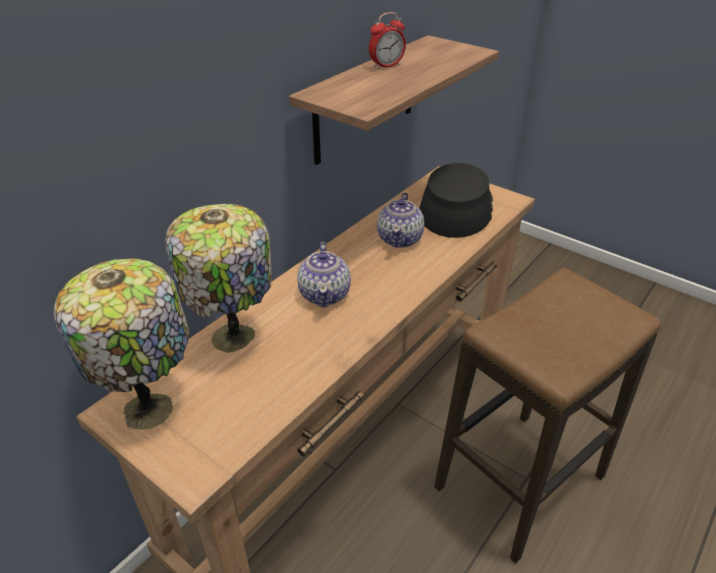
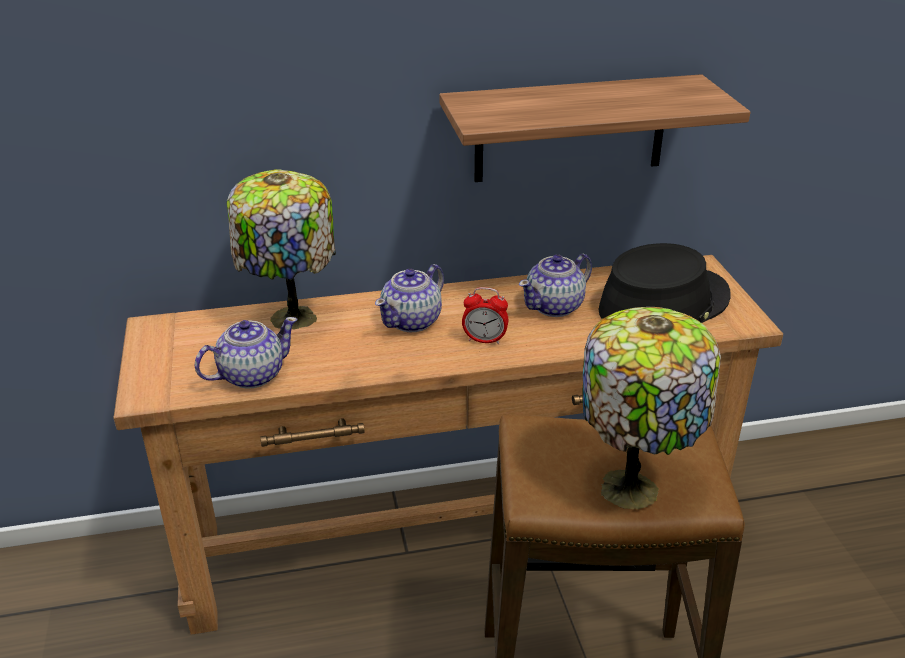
camera: 40 degrees right, 5 degrees down
(151, 407) = (176, 337): table lamp -> table lamp (634, 488)
(262, 403) = (250, 375): none -> teapot
(386, 66) = (584, 92): alarm clock -> alarm clock (484, 340)

